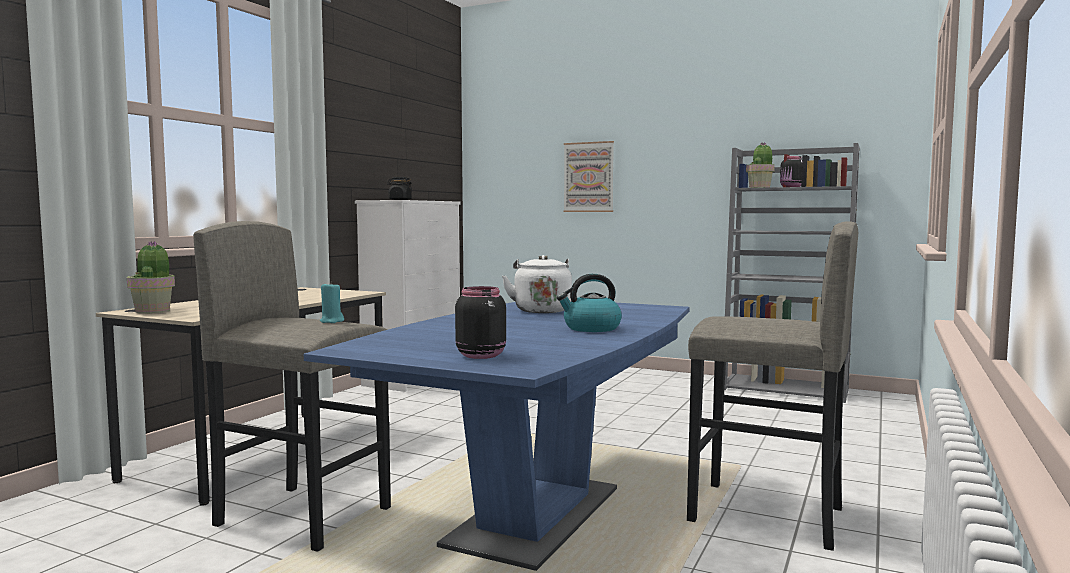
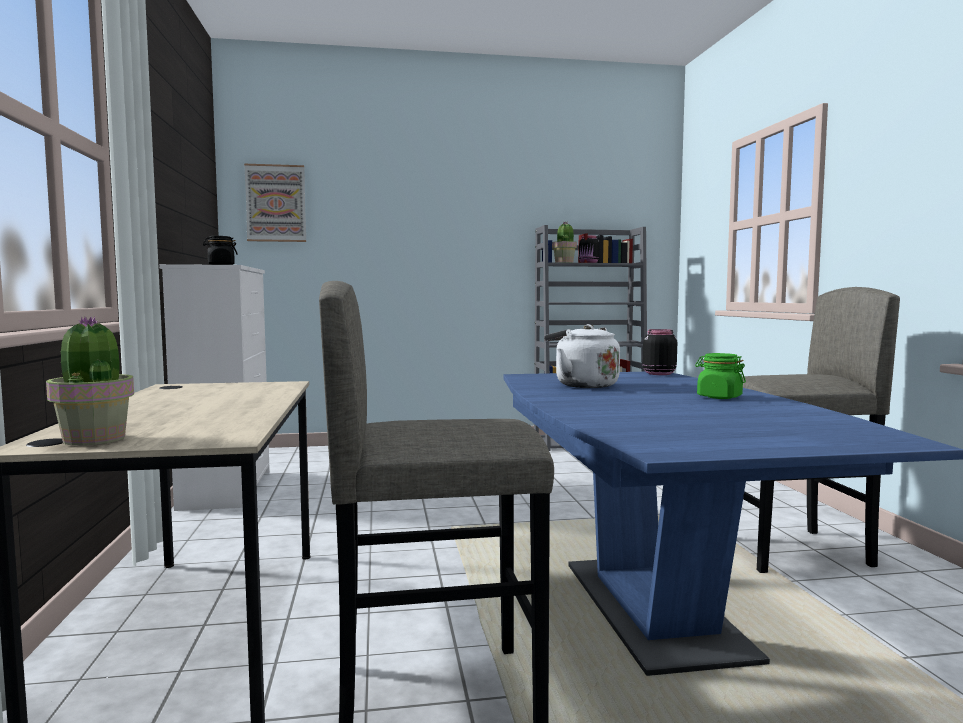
camera: 35 degrees left, 0 degrees up
(332, 321) = (481, 419): turquoise candle -> none
(481, 355) = (801, 434): black jar -> black jar (658, 374)
(588, 177) = (383, 248): picture -> picture (276, 203)
(591, 328) = (719, 397): kettle -> green jar

